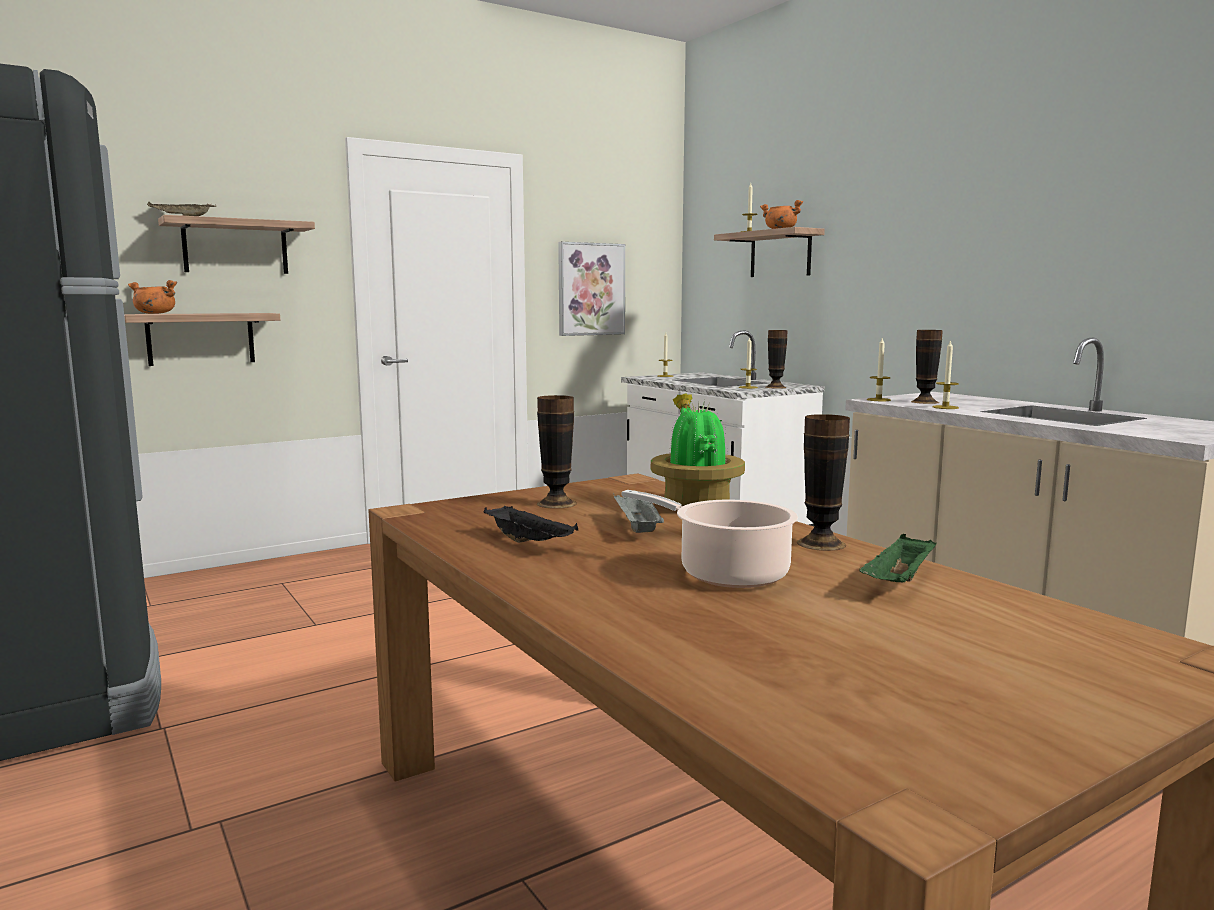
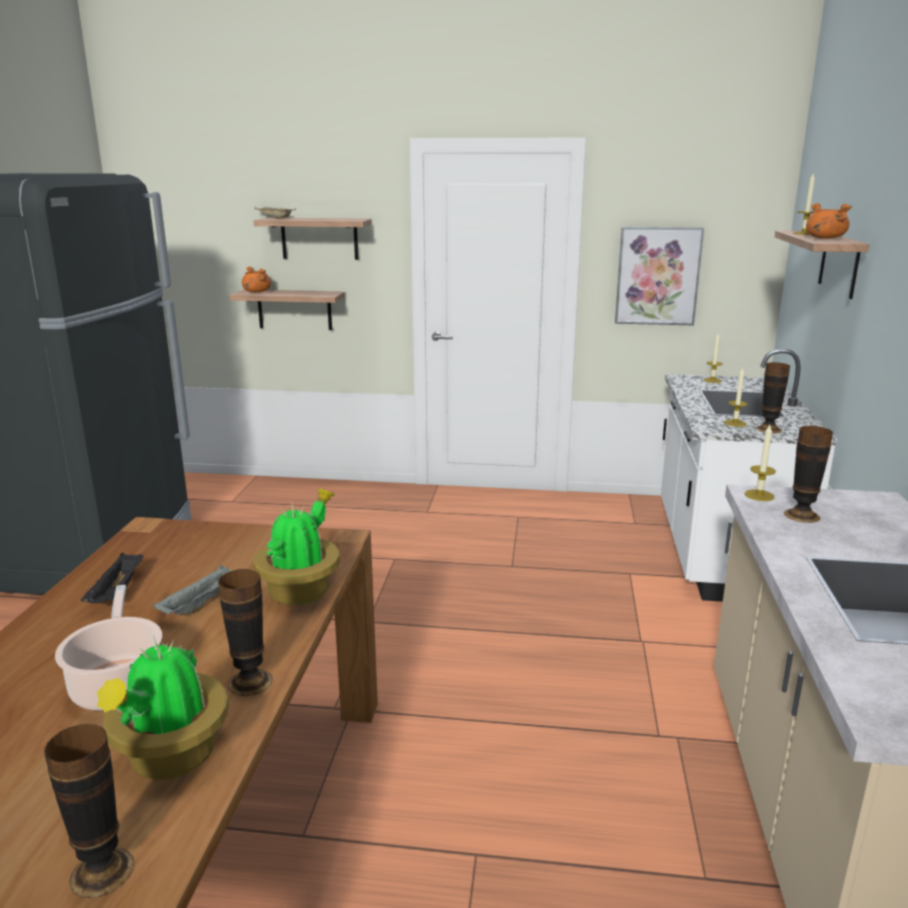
camera: 40 degrees right, 10 degrees up
(556, 503) = (231, 551): vase -> vase (102, 871)
(899, 582) = (171, 757): green tray -> potted plant
(945, 407) = (788, 535): candle -> none

